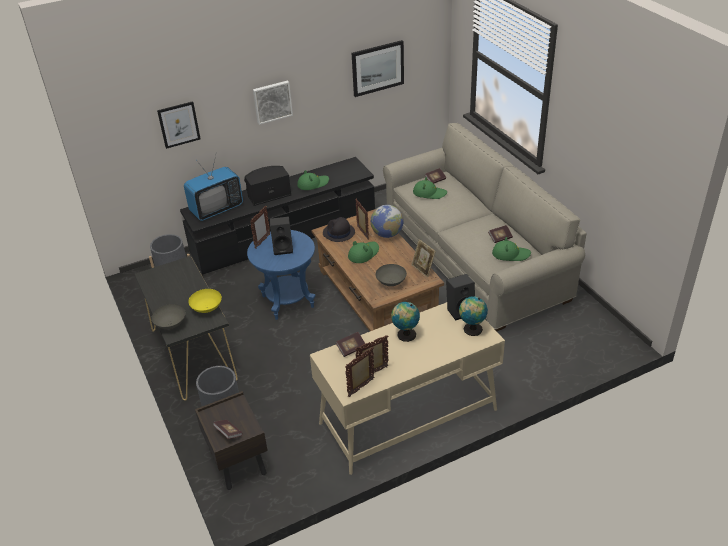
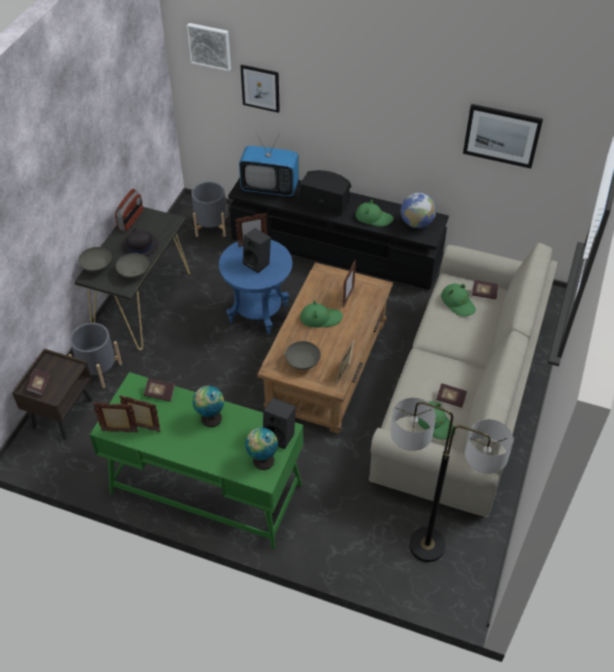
camera: 45 degrees right, 10 degrees up
(150, 282) = (131, 220): none -> radio
(206, 308) = (133, 273): yellow bowl -> grey bowl
(272, 101) = (364, 112): picture -> picture (210, 46)
(338, 233) = (330, 282): black hat -> black hat (139, 245)
(387, 234) = (365, 315): globe -> globe (416, 223)
(407, 416) = (206, 488): beige desk -> green desk
(567, 336) = (427, 545): none -> floor lamp

